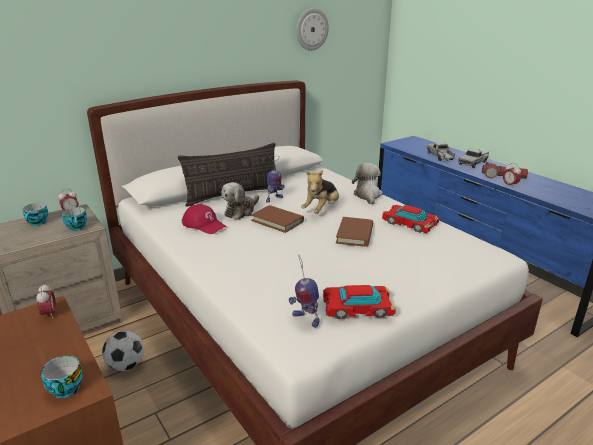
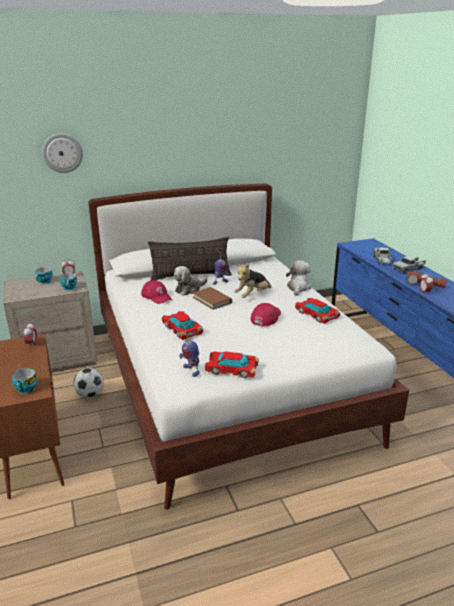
camera: 15 degrees right, 0 degrees up
(261, 262) = (182, 329): none -> toy car
(311, 29) = (282, 141): wall clock -> wall clock (62, 153)
(355, 234) = (266, 317): brown book -> red cap

